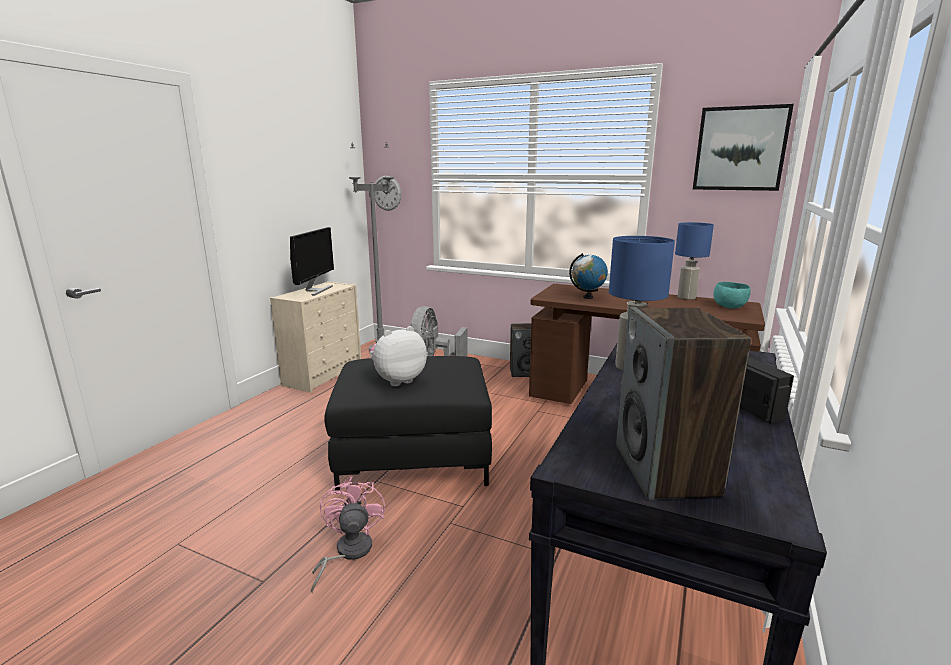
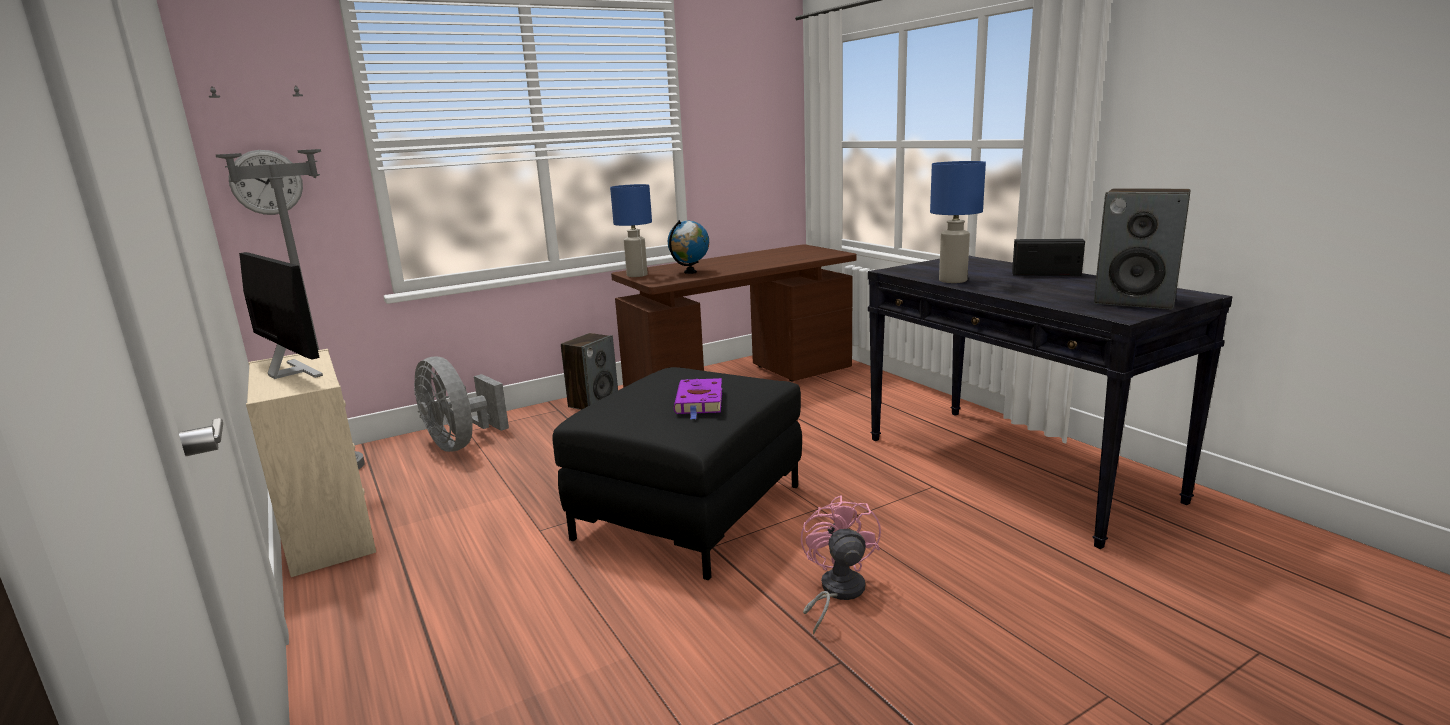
camera: 55 degrees left, 0 degrees up
(347, 552) = (836, 592): pink fan -> pink fan turned 60 degrees clockwise
(398, 380) = (699, 402): plush toy -> purple book
(686, 298) = (755, 253): blue table lamp -> blue table lamp (637, 275)
(729, 307) = (802, 251): turquoise bowl -> none
(740, 149) = (753, 95): picture -> none

